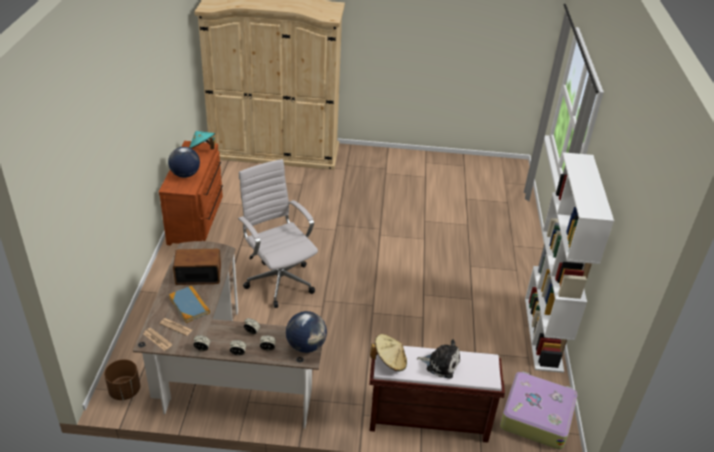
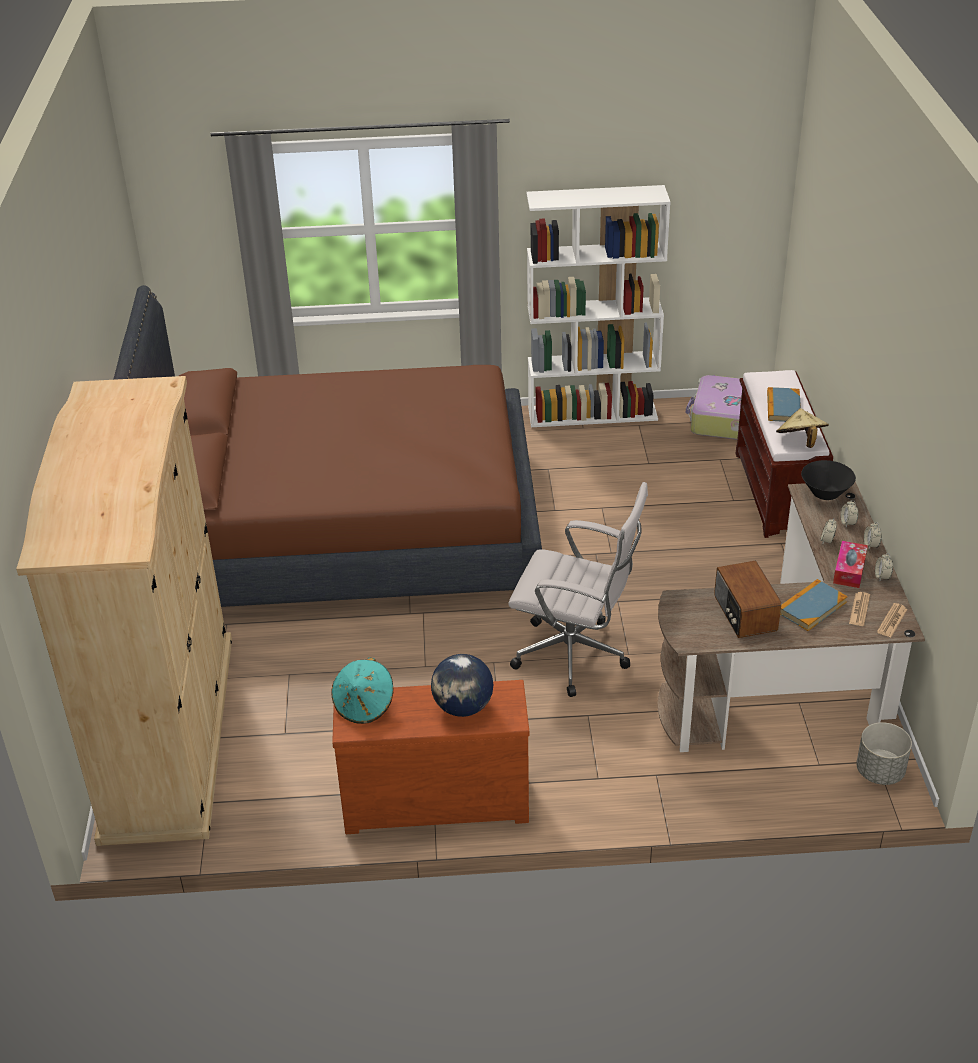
camera: 95 degrees left, 0 degrees up
(125, 391) = (879, 771): brown planter -> grey planter
(216, 333) = (849, 570): none -> tissue box
(278, 280) = (576, 656): white office chair -> white office chair turned 120 degrees counterclockwise
(306, 345) = (825, 493): globe -> black bowl
(415, 209) = (344, 531): none -> brown bed
(440, 364) = (783, 407): plush toy -> book

